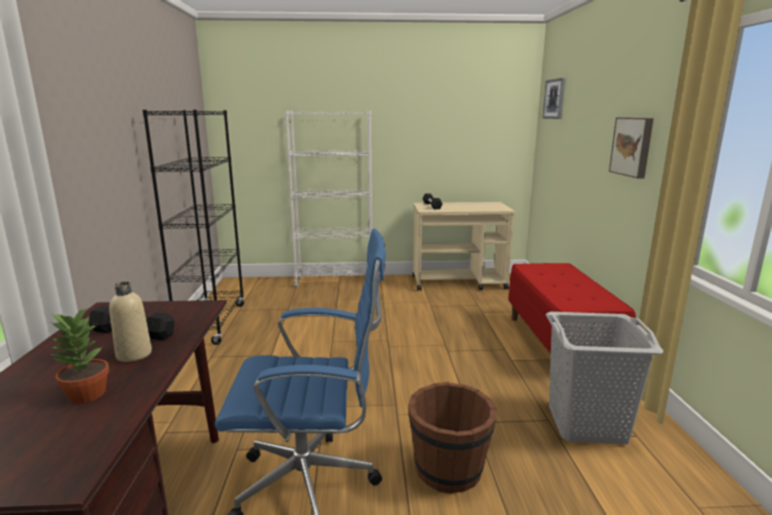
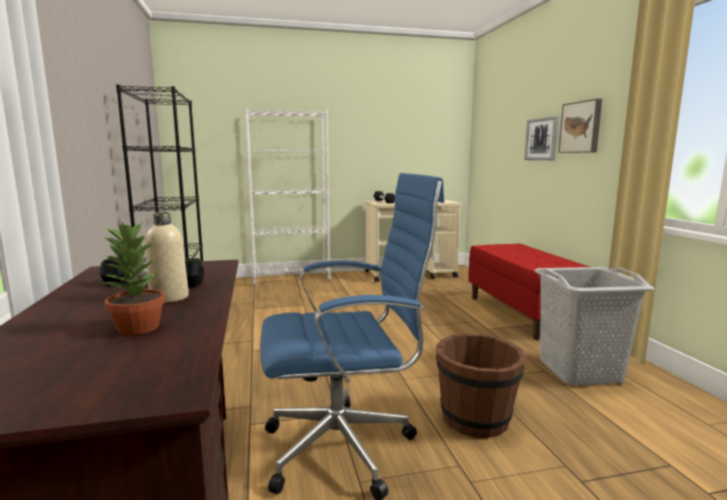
camera: 10 degrees left, 5 degrees down
(554, 99) = (490, 102): picture -> picture (542, 139)

